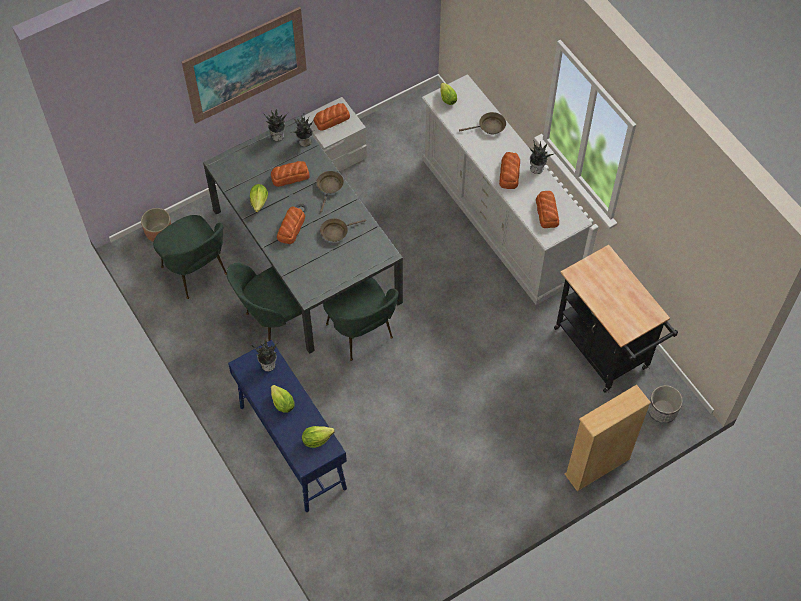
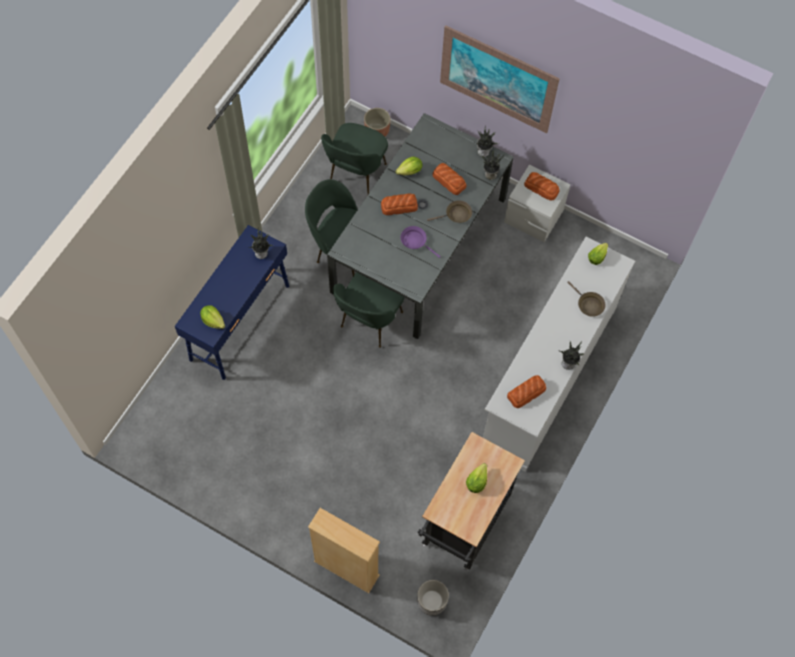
camera: 60 degrees right, 5 degrees up
(282, 404) = (232, 281): lettuce -> lettuce (476, 482)
(336, 232) = (415, 241): brown frying pan -> purple frying pan
(509, 173) = (548, 343): bread -> none

